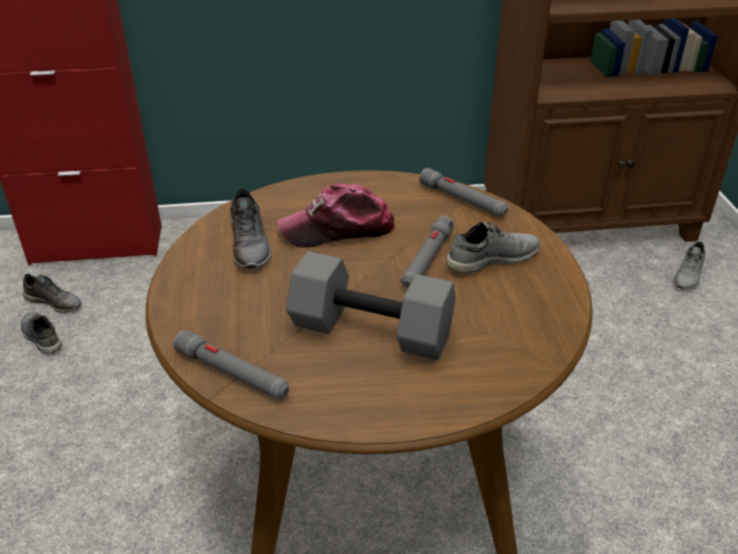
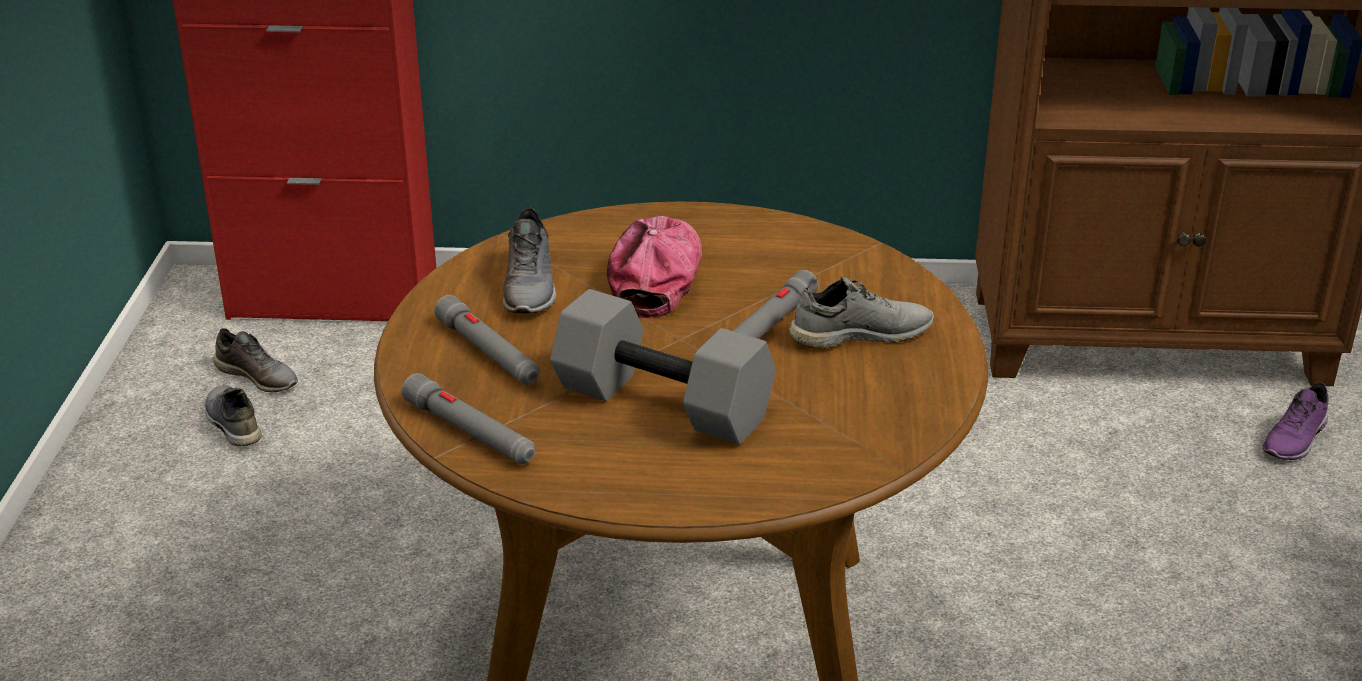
camera: 10 degrees right, 5 degrees down
(338, 229) = (657, 277): cap -> cap turned 105 degrees clockwise
(462, 200) = (848, 255): grey flashlight -> grey flashlight (488, 353)
(689, 276) = (1296, 440): grey shoe -> purple shoe

